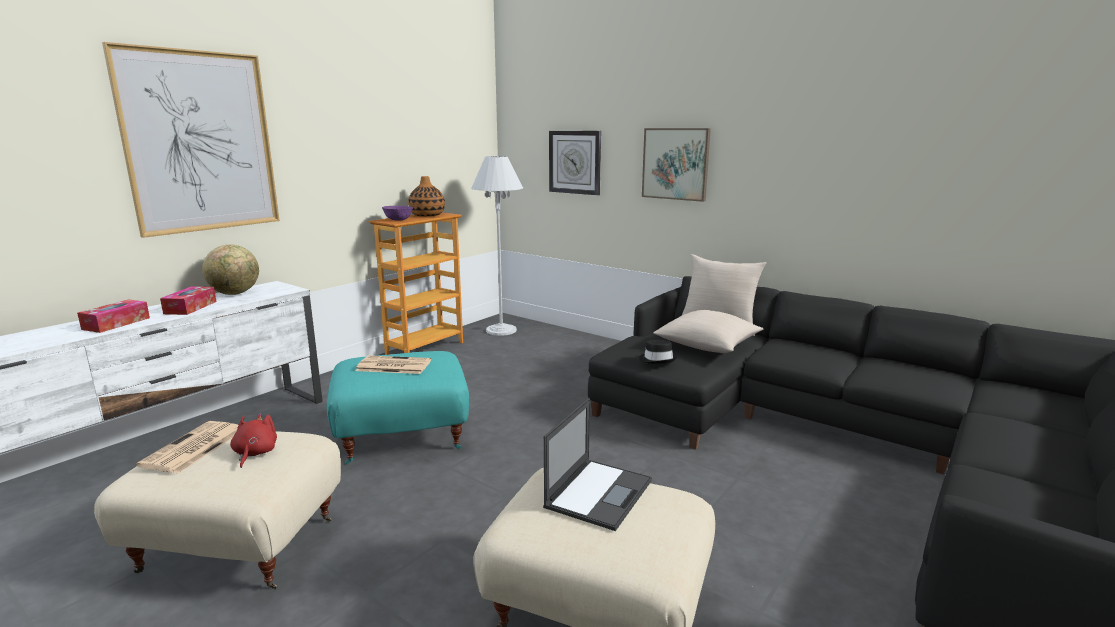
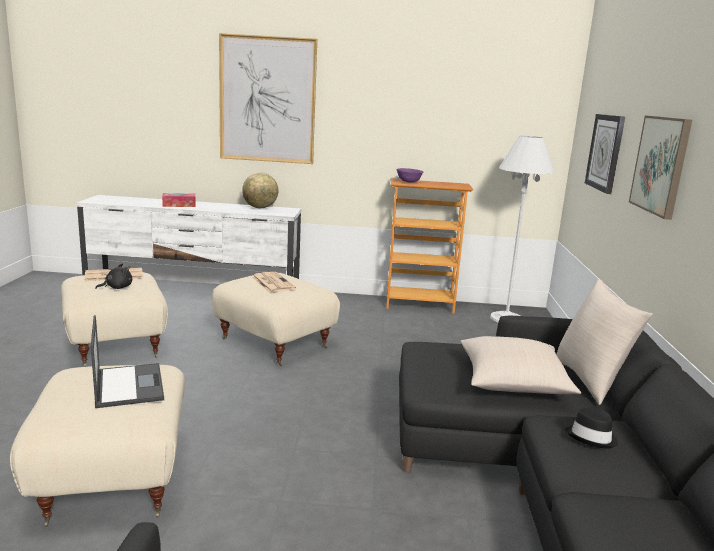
camera: 55 degrees right, 0 degrees up
(190, 307) = (222, 208): tissue box -> none
(254, 453) = (117, 288): red plush toy -> black plush toy
(403, 436) = (276, 343): turquoise ottoman -> beige ottoman
(427, 215) = (446, 184): vase -> none
(599, 493) = (128, 385): laptop -> laptop turned 105 degrees counterclockwise
(657, 359) = (431, 365): black hat -> black hat (592, 437)

